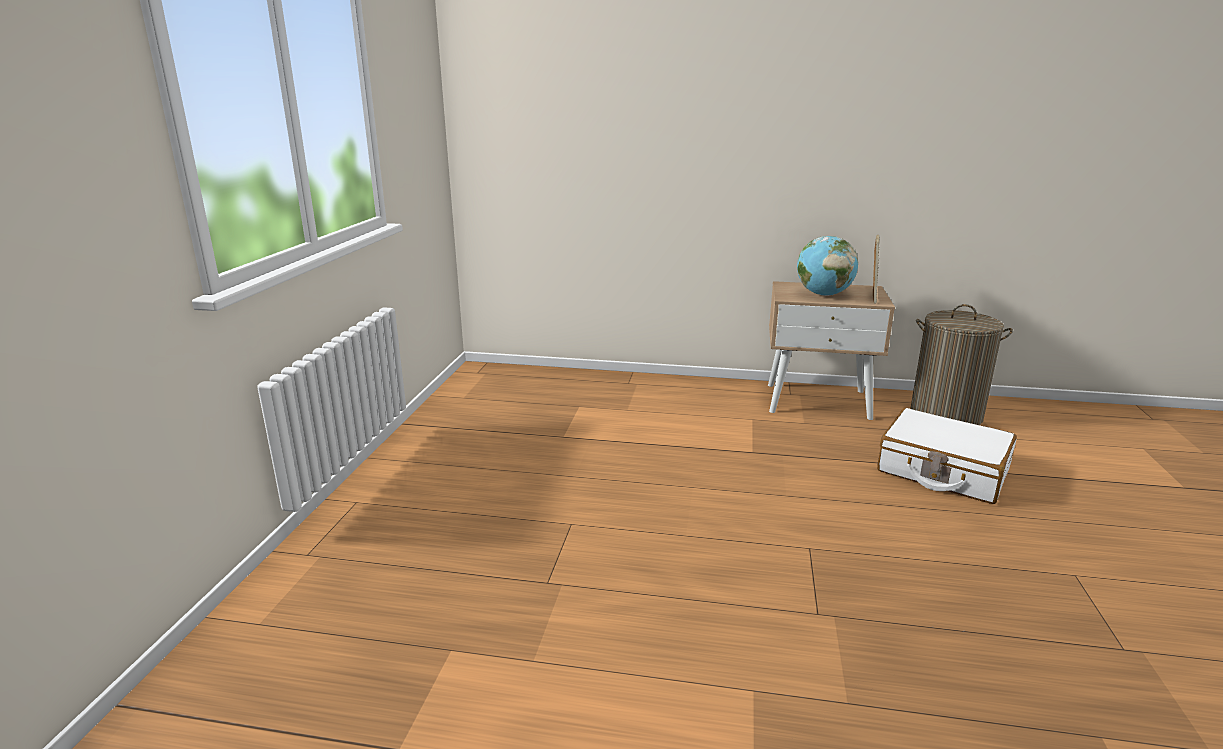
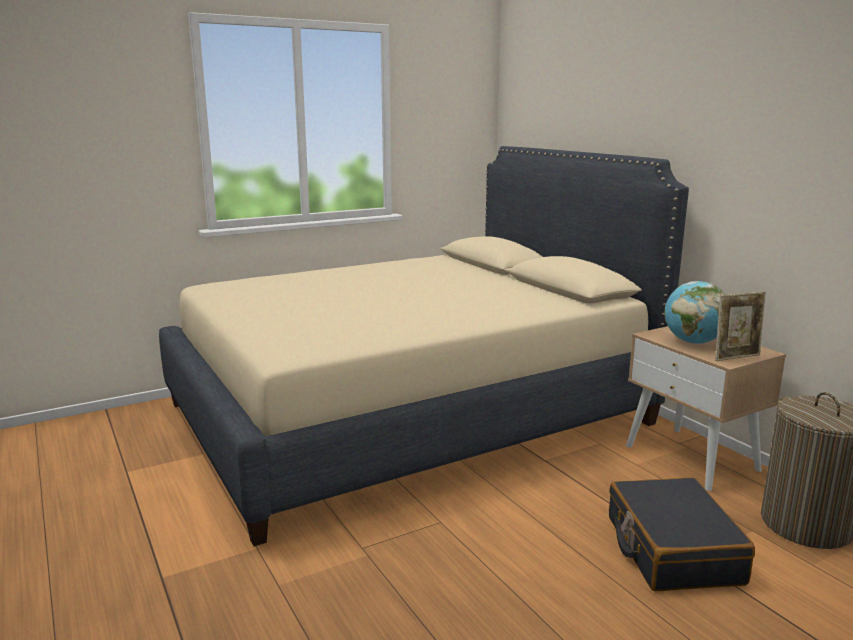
camera: 50 degrees right, 5 degrees down
(567, 470) = (409, 413): none -> beige bed
(942, 471) = (672, 549): white suitcase -> black suitcase

